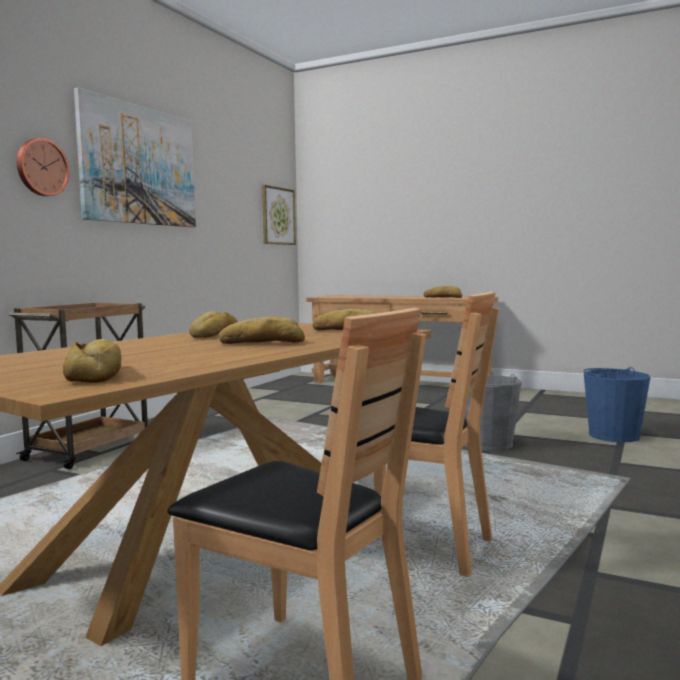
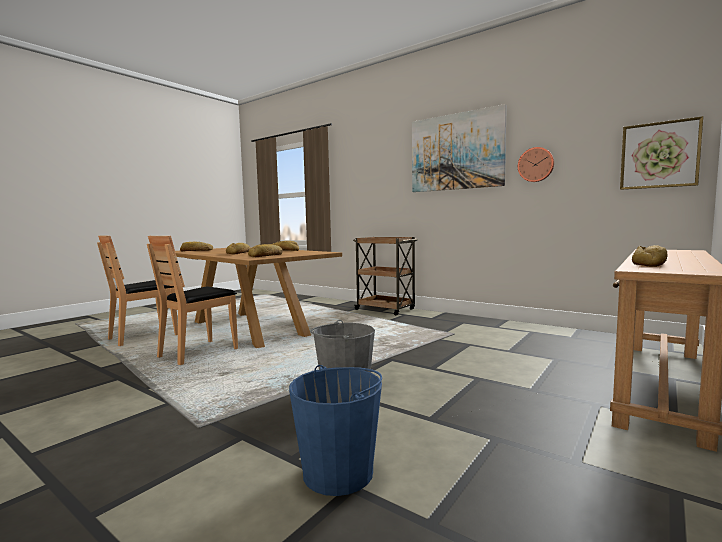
camera: 100 degrees right, 0 degrees up
(41, 167) = (394, 169): wall clock -> wall clock (536, 164)

